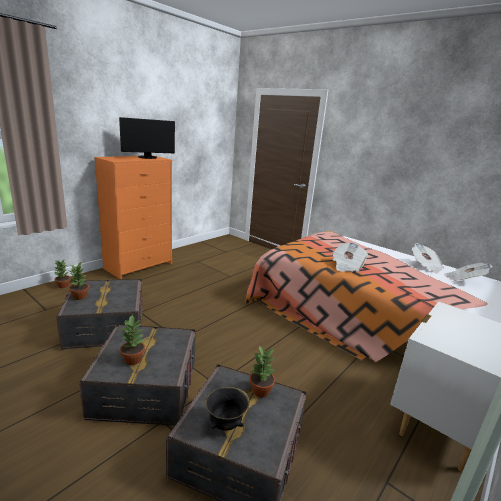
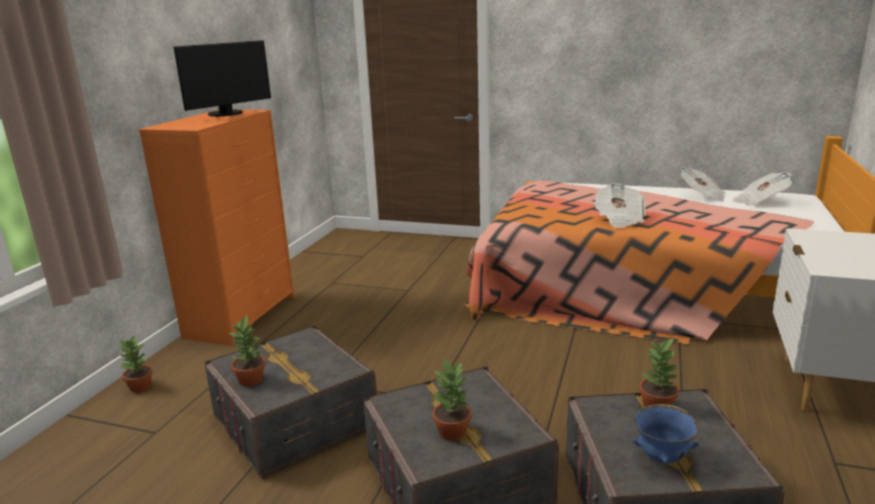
camera: 20 degrees left, 0 degrees up
(226, 424) = (663, 457): black bowl -> blue bowl

